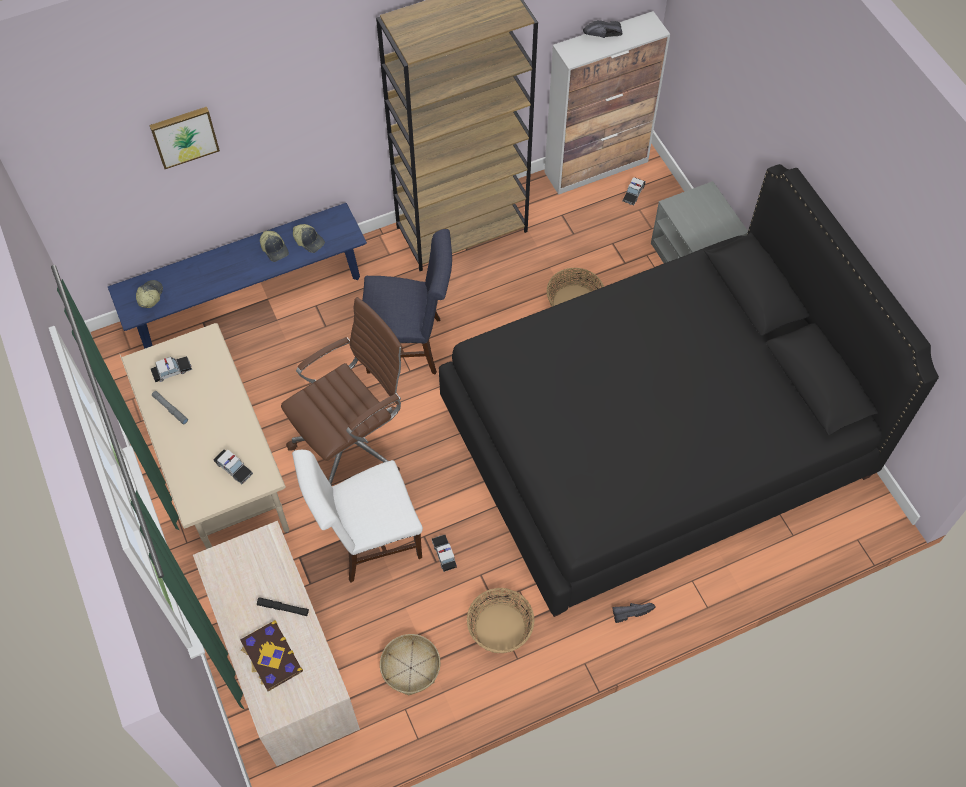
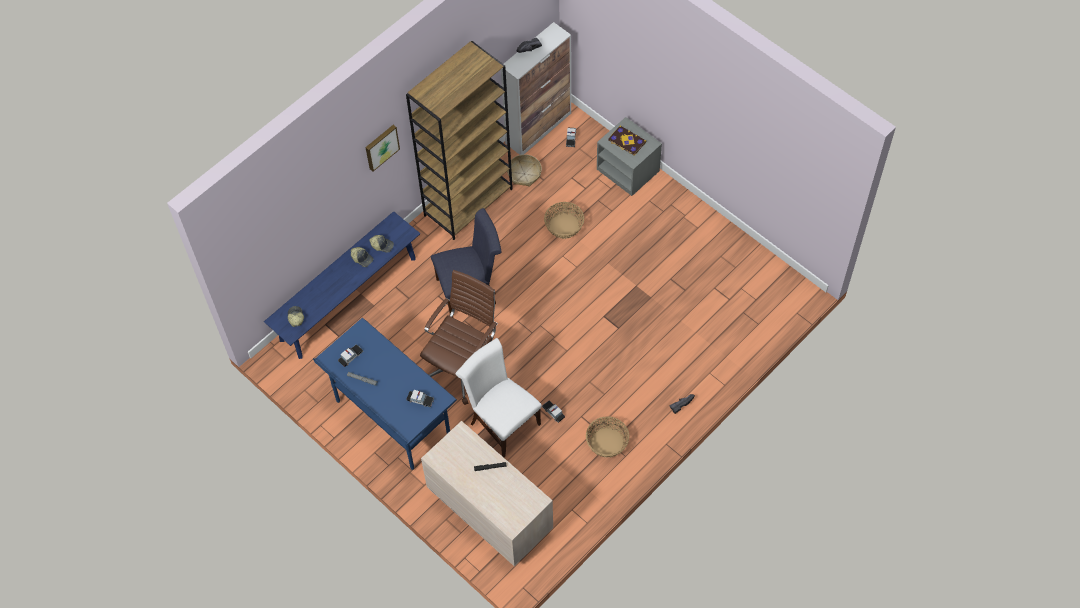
camera: 20 degrees left, 0 degrees up
(184, 135) = (306, 206): picture -> picture (381, 147)
(224, 480) = (393, 418): beige desk -> blue desk
(270, 656) = (496, 496): book -> book (626, 141)
(367, 540) = (501, 422): white chair -> white chair turned 90 degrees clockwise
(410, 668) = (564, 485): basket -> basket (524, 174)
(654, 440) = (652, 296): black bed -> none

